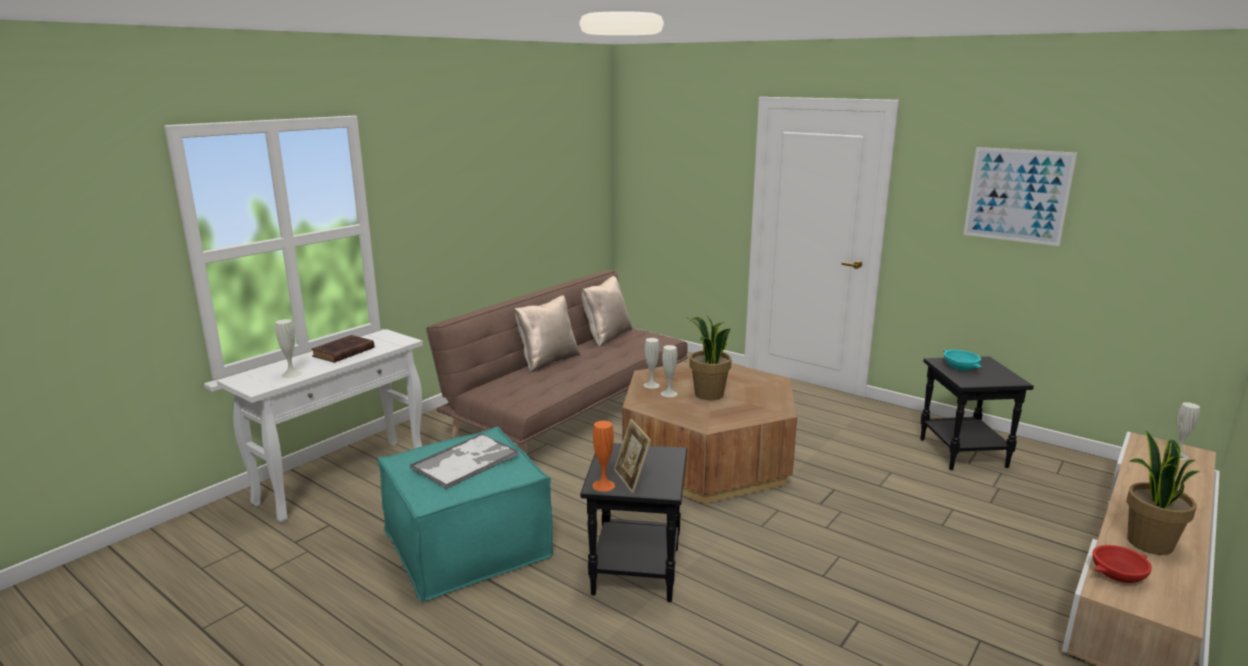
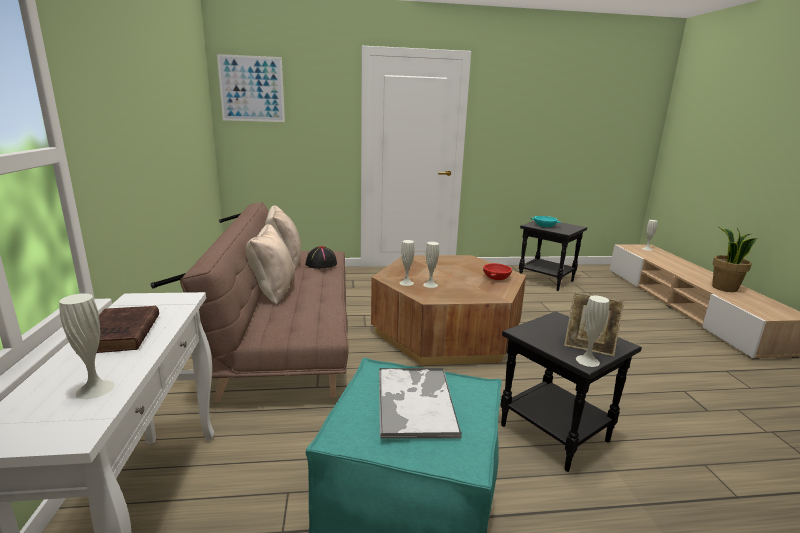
camera: 45 degrees left, 0 degrees up
(603, 485) = (587, 360): orange vase -> white vase
(630, 347) = (321, 264): none -> black hat
(708, 394) = (454, 277): potted plant -> none
(1017, 195) = (545, 115): picture -> picture (252, 89)
(1117, 574) = (750, 305): red bowl -> red bowl (496, 277)

